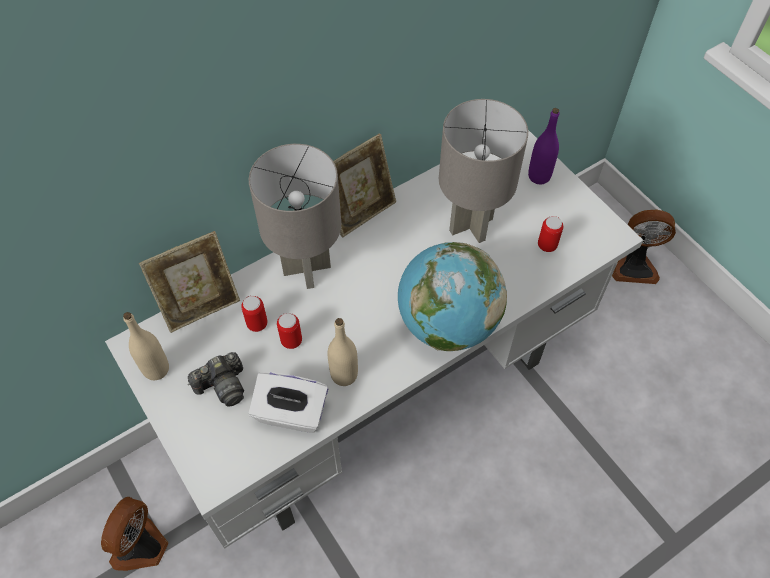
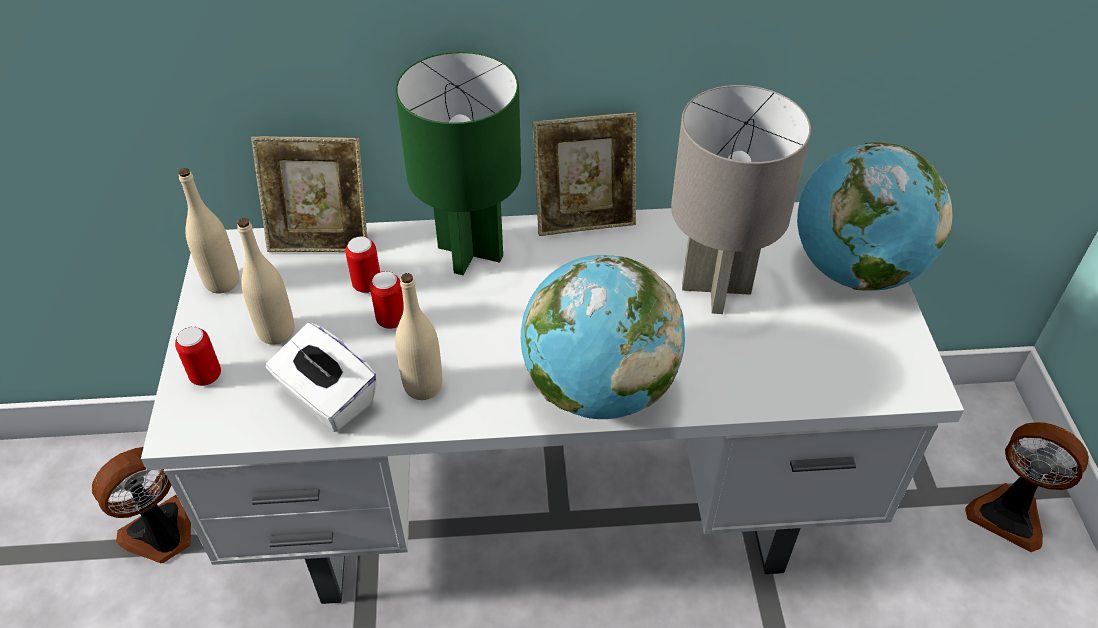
camera: 30 degrees right, 10 degrees down
(222, 386) = (276, 332): camera -> beige bottle
(307, 268) = (471, 251): grey table lamp -> green table lamp
(539, 176) = (854, 270): purple bottle -> globe
(547, 245) = (807, 356): can -> can (206, 376)

